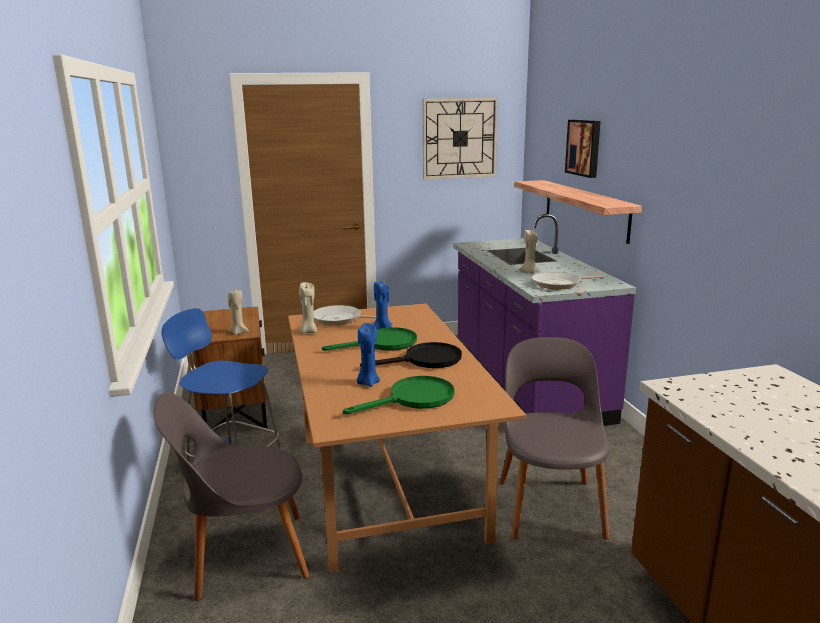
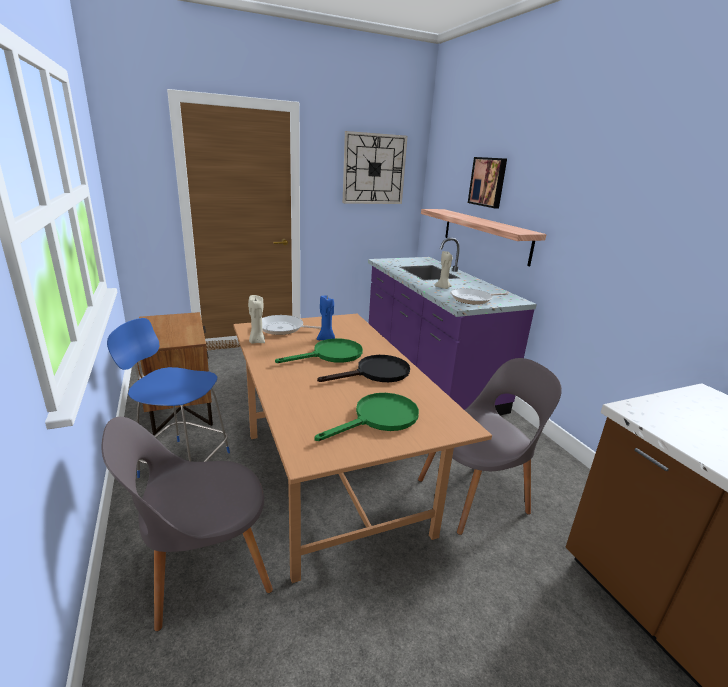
camera: 10 degrees left, 5 degrees up
(239, 332) = (185, 339): beige candle -> none
(368, 383) = (329, 400): blue candle -> none
(550, 505) = (476, 494): grey chair -> grey chair turned 75 degrees clockwise

